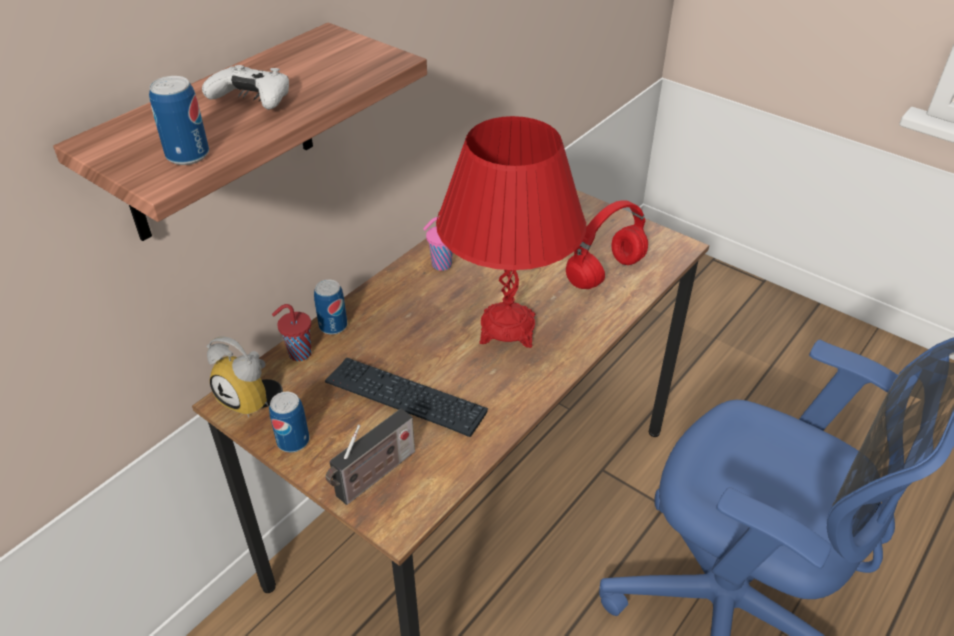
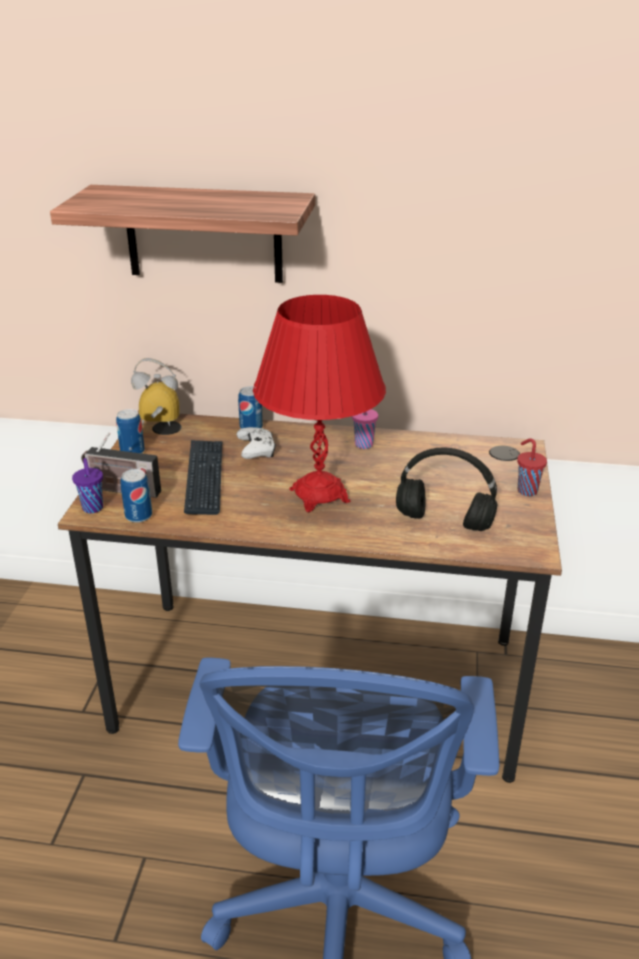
camera: 60 degrees right, 10 degrees down
(188, 155) = (104, 204): can -> can (139, 516)
(251, 398) = (157, 425): alarm clock -> alarm clock turned 90 degrees clockwise
(253, 100) = (182, 201): white game controller -> white game controller (257, 451)
(298, 354) = (212, 425): red cup -> red cup (526, 490)
(393, 516) = (93, 509): none -> purple cup
(605, 273) = (442, 521): red headphones -> black headphones

